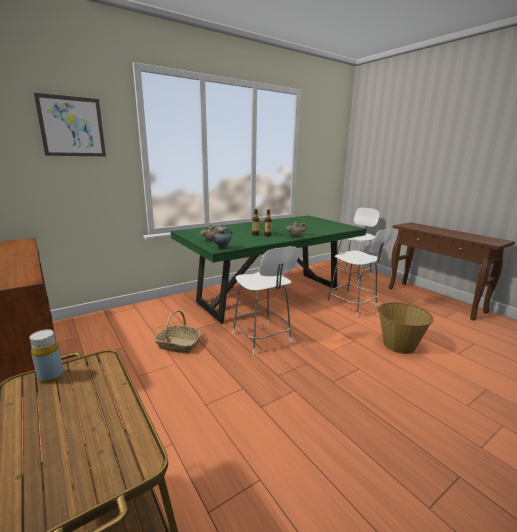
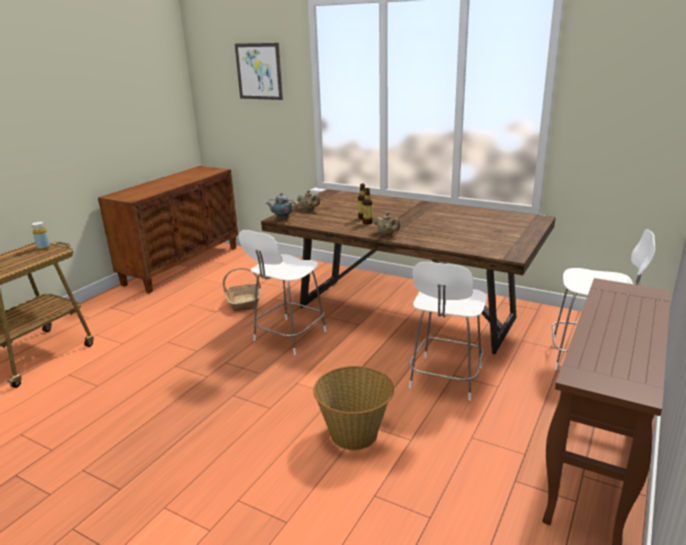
camera: 65 degrees right, 5 degrees up
(270, 295) = (405, 313): green dining table -> brown dining table

